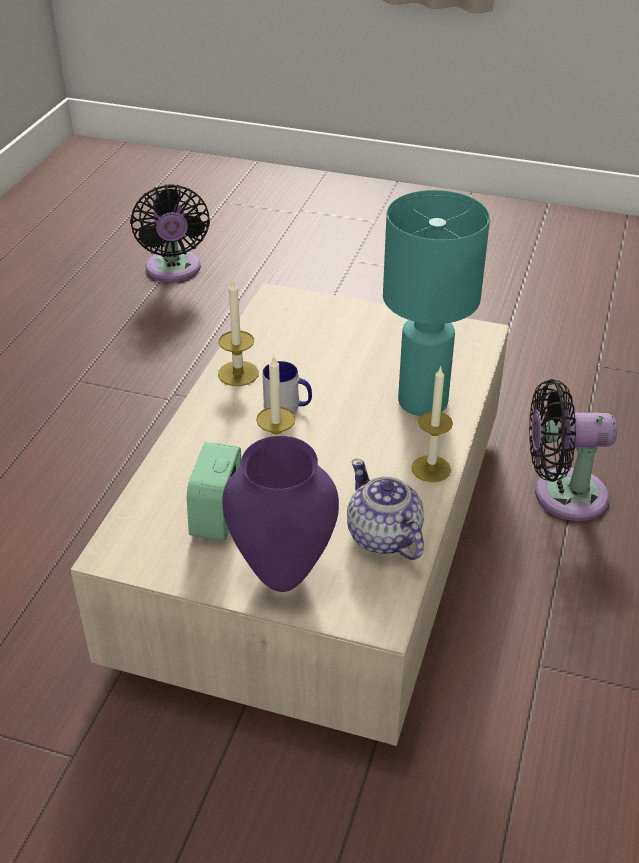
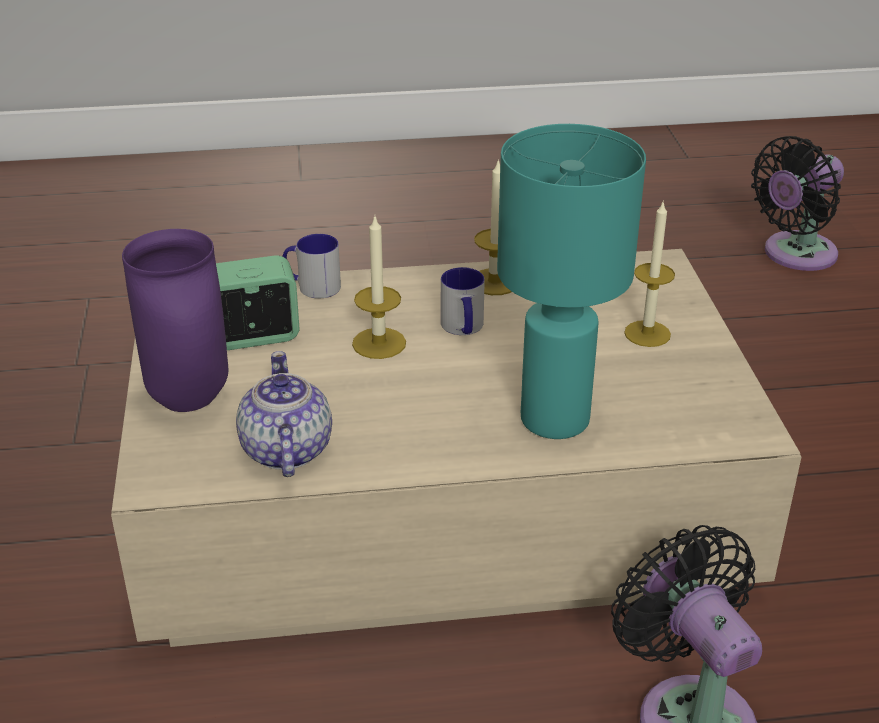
camera: 65 degrees right, 5 degrees down
(166, 466) = (312, 286): none -> mug
(383, 537) = (285, 451): teapot -> teapot turned 45 degrees counterclockwise
(431, 468) = (429, 457): candle -> candle (647, 333)

